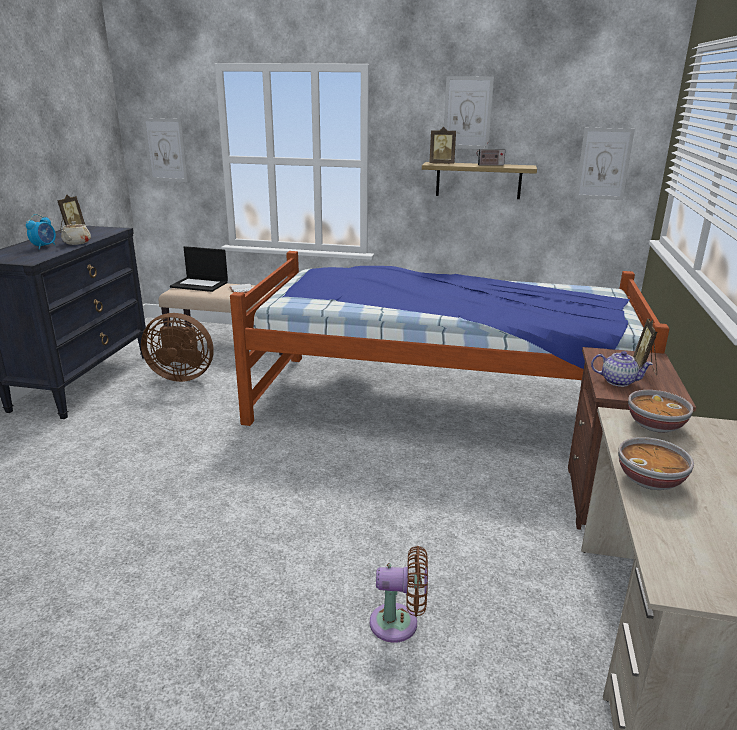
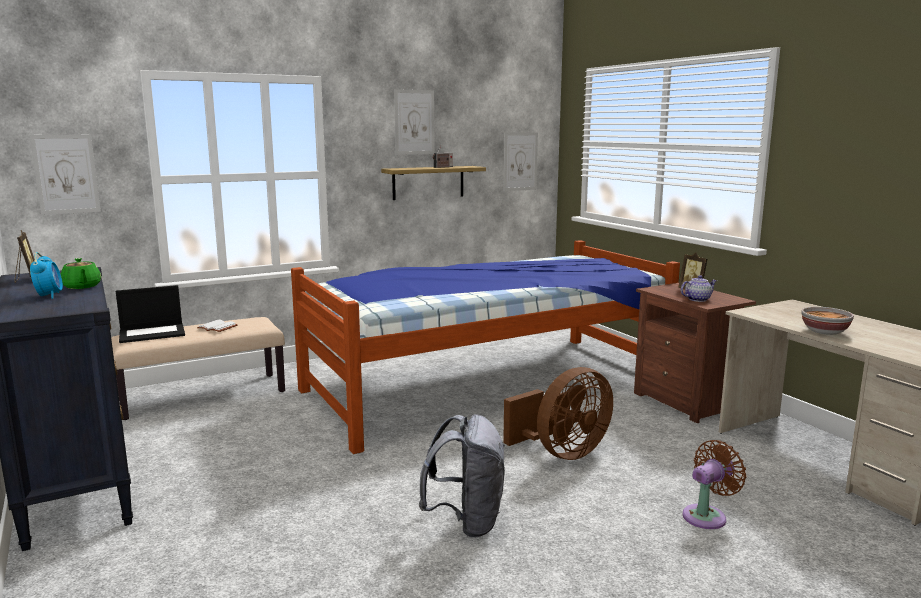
camera: 40 degrees left, 10 degrees down
(76, 243) = (82, 286): beige teapot -> green teapot
(182, 376) = (203, 439): brown fan -> brown fan (563, 453)
(215, 515) = (466, 522): none -> grey backpack
(441, 164) = (404, 168): picture frame -> none
(655, 425) = (768, 311): bowl -> none

